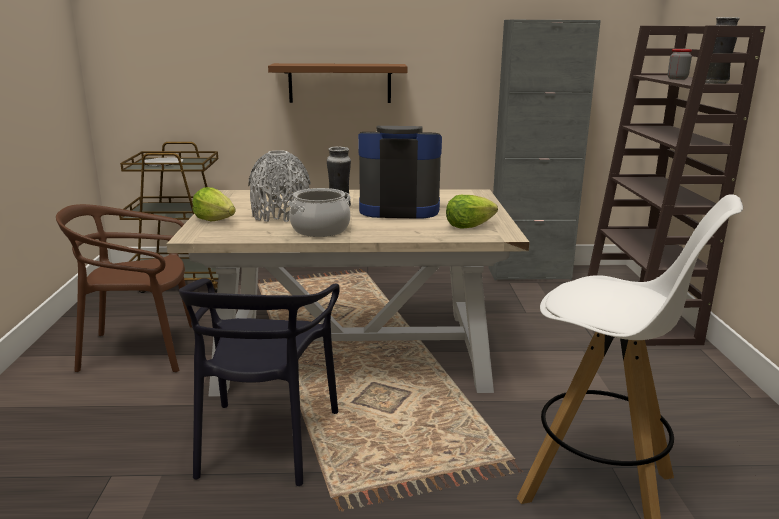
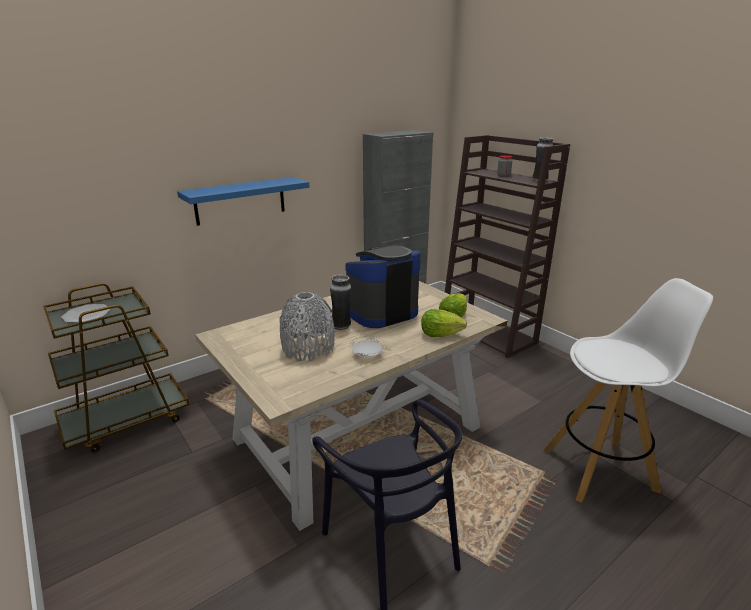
camera: 35 degrees left, 5 degrees up
(140, 350) = (176, 515): brown chair -> none
(215, 220) = (264, 374): lettuce -> lettuce (440, 334)
(320, 230) = (367, 355): cooking pot -> white plate
(340, 83) = (240, 200): brown shelf -> blue shelf

